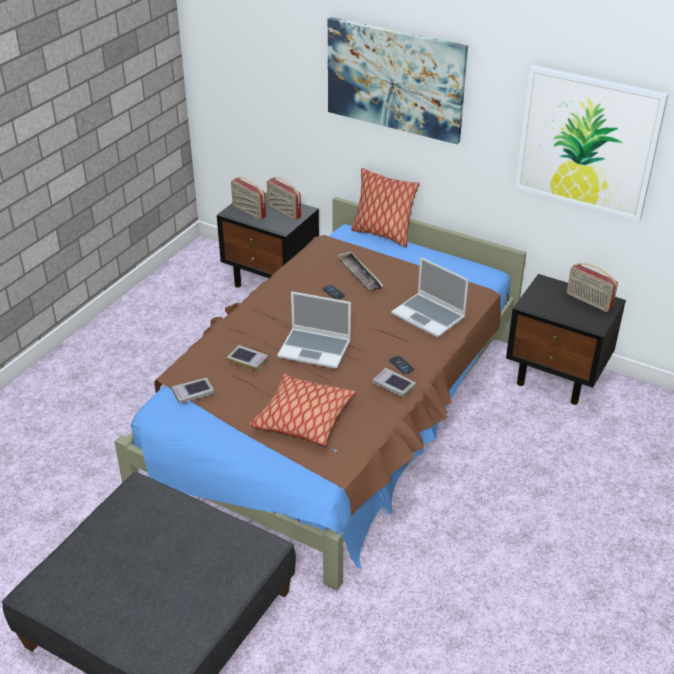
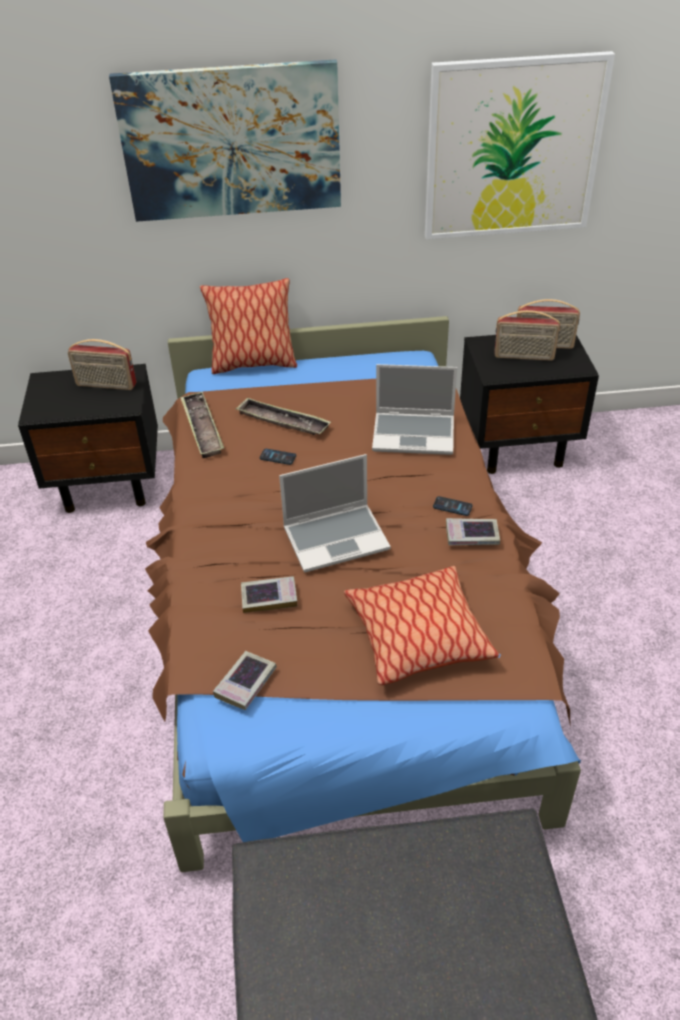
camera: 35 degrees left, 5 degrees up
(248, 212) = (59, 403): radio -> radio (524, 356)
(309, 258) = (202, 428): none -> tray

